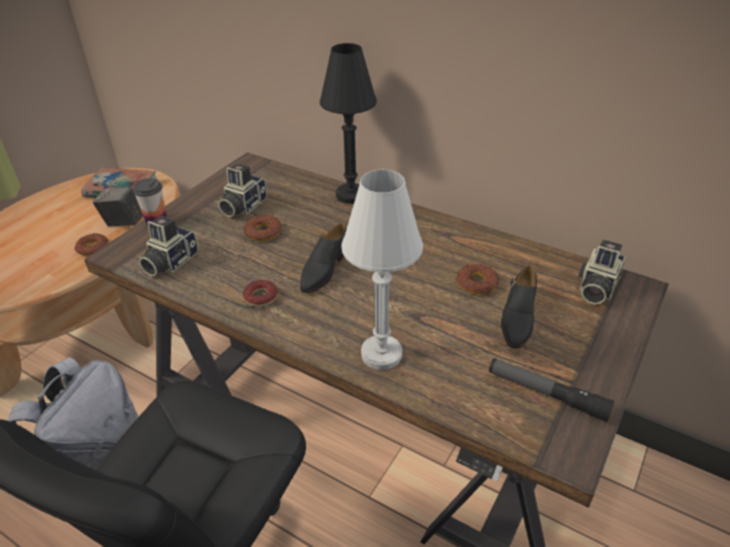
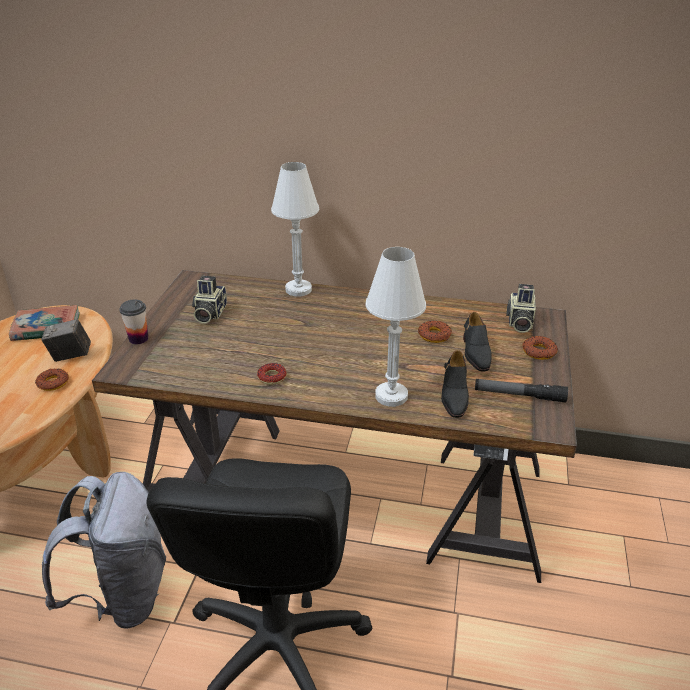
camera: 20 degrees left, 5 degrees down
(169, 262) = (174, 367): camera -> none
(263, 232) = (241, 330): donut -> donut (538, 352)
(323, 269) = (310, 348): black shoe -> black shoe (454, 395)
(351, 195) = (298, 289): black table lamp -> white table lamp

